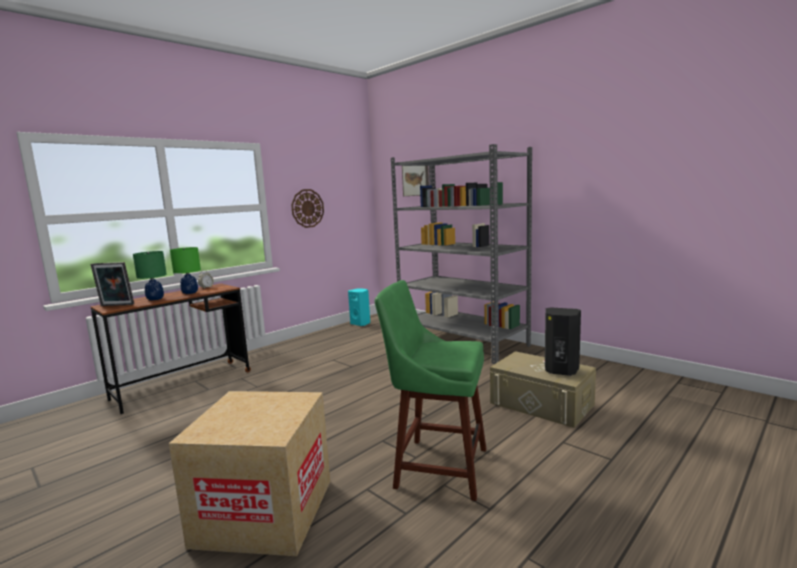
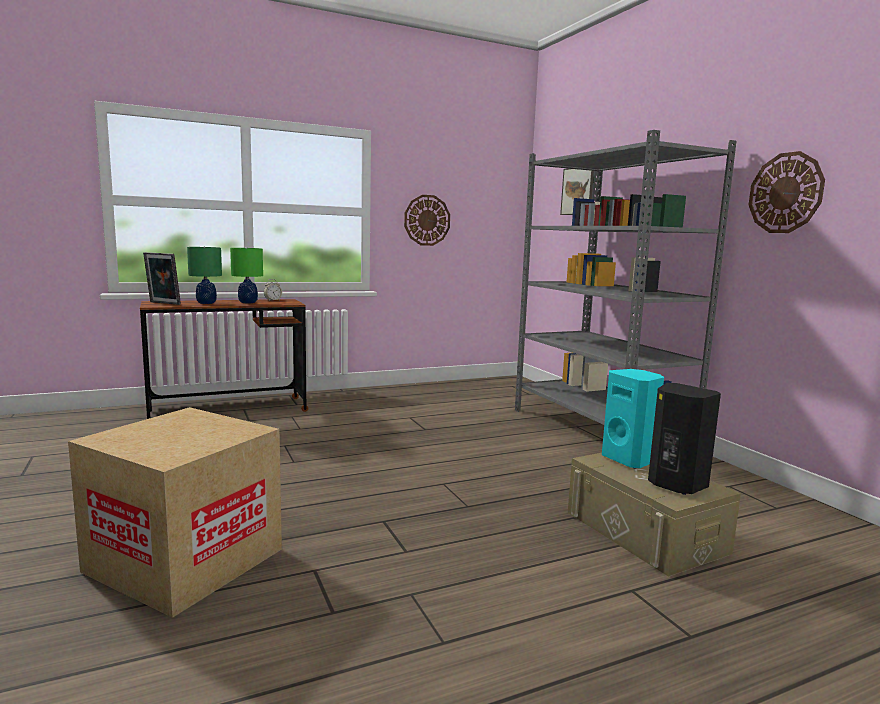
camera: 20 degrees right, 0 degrees up
(361, 323) = (481, 384): turquoise speaker -> turquoise speaker (629, 459)
(436, 466) = (422, 569): green chair -> none
(567, 179) = (785, 193): none -> wall clock

